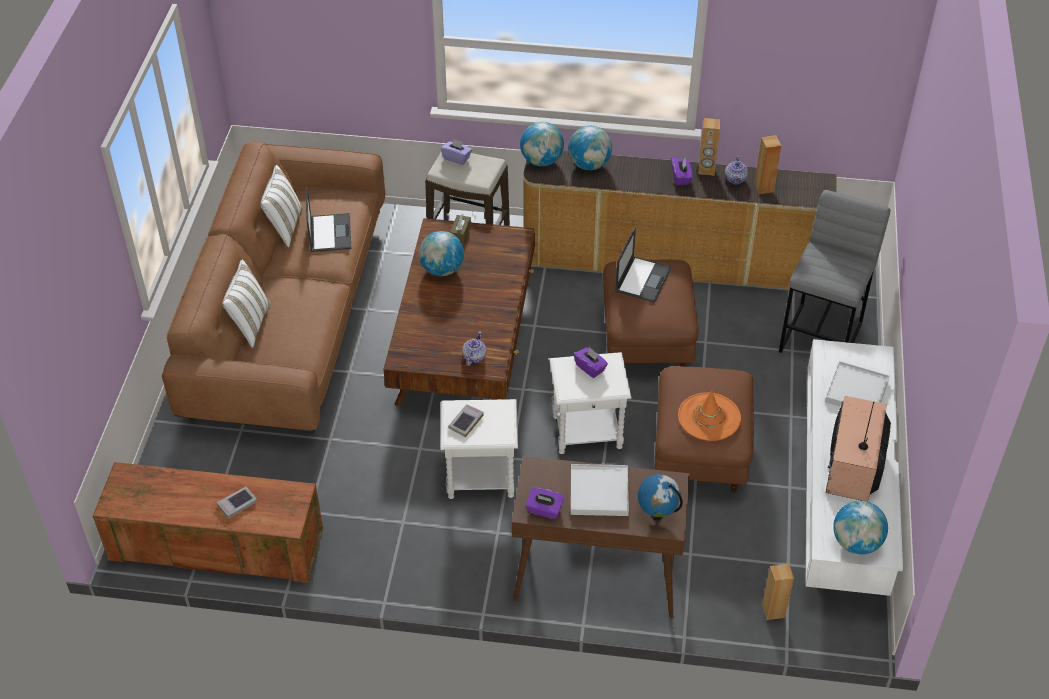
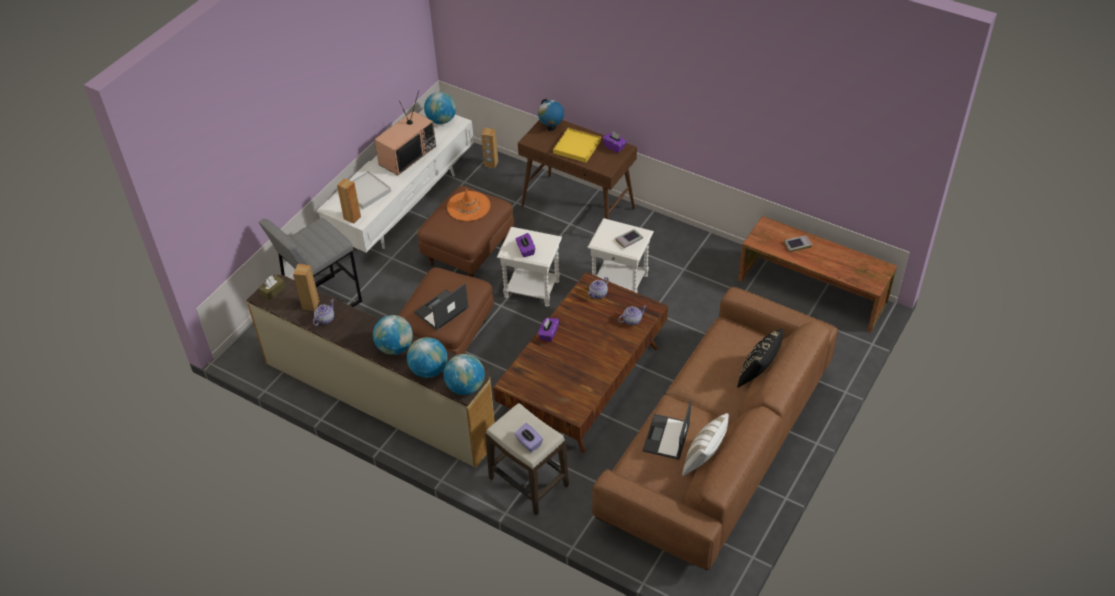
camera: 155 degrees left, 0 degrees up
(250, 324) = (758, 374): white pillow -> black pillow
(419, 338) = (631, 320): none -> teapot
(442, 270) = (587, 371): globe -> globe (395, 347)
(460, 233) = (555, 401): brown tissue box -> brown tissue box (273, 291)
(599, 492) = (577, 147): white tray -> yellow tray
(681, 178) = (365, 334): purple tissue box -> purple tissue box (548, 334)
(706, 170) = (340, 335): brown speaker -> brown speaker (352, 217)

